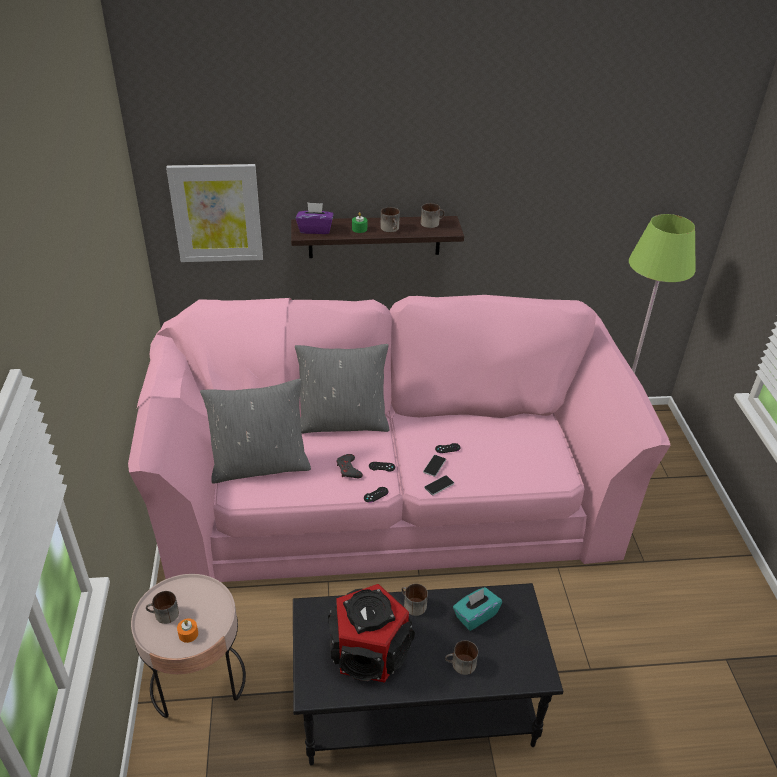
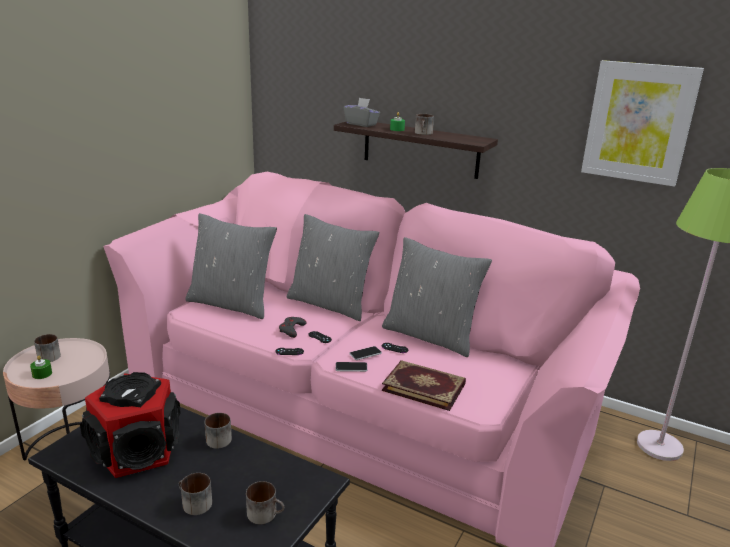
camera: 35 degrees right, 15 degrees down
(188, 634) = (42, 374): orange candle -> green candle
(217, 213) = (300, 104): picture -> picture (638, 123)
(315, 230) = (361, 124): purple tissue box -> grey tissue box
(432, 223) = (466, 137): mug -> mug (266, 513)
(457, 420) = (430, 336): none -> grey pillow
(475, 615) = (260, 474): turquoise tissue box -> none
(506, 477) = (424, 386): none -> book

